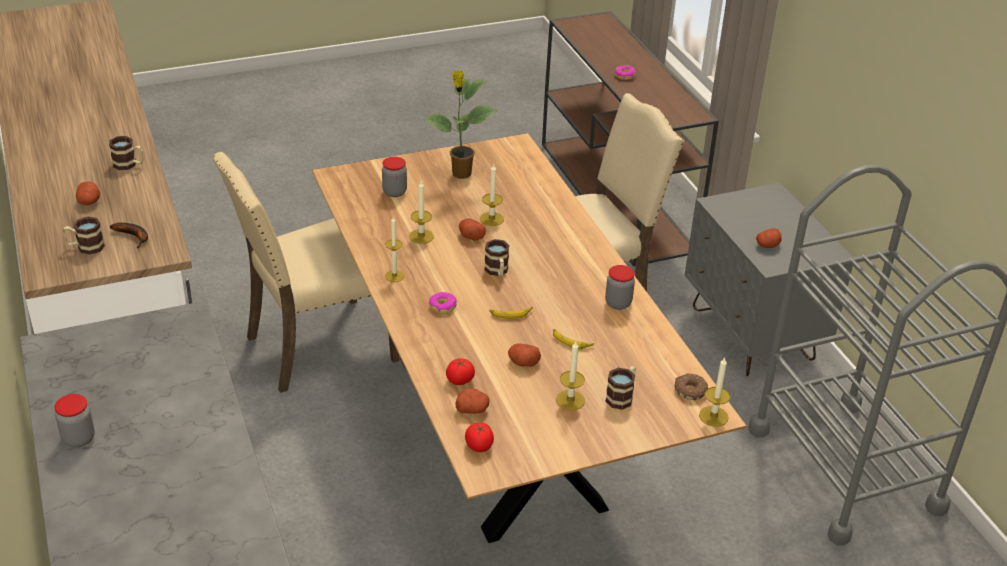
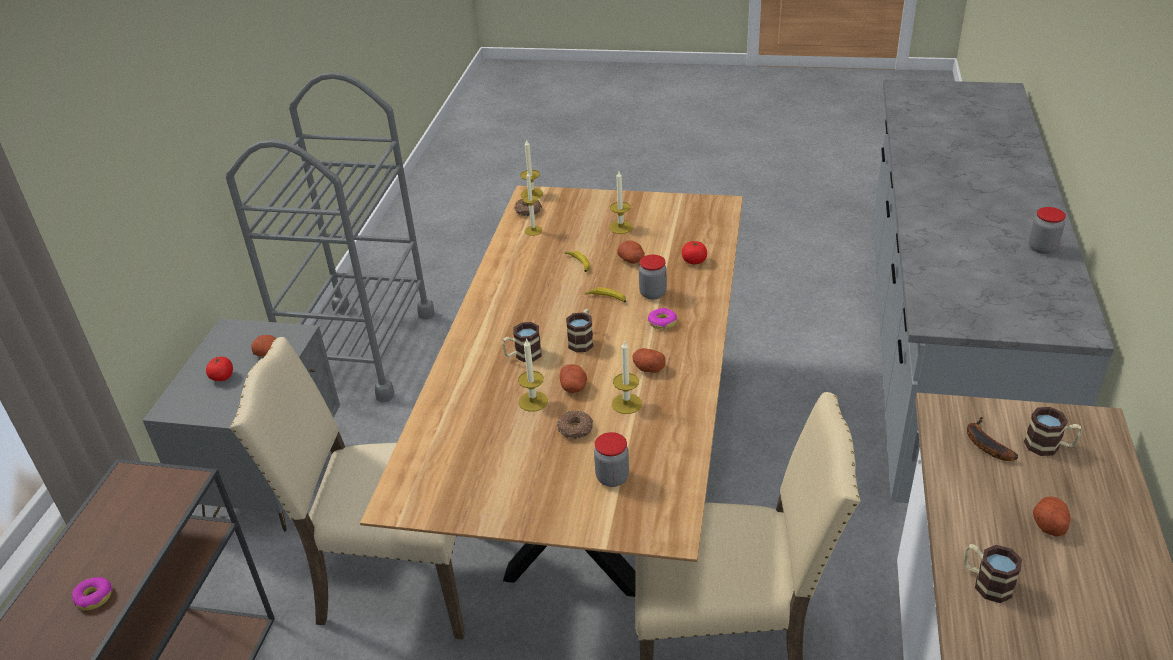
camera: 145 degrees left, 0 degrees up
(394, 276) = (687, 366): candle -> candle (533, 230)
(444, 211) = (575, 429): none -> donut
(460, 174) = (510, 478): potted plant -> none
(472, 409) = (699, 240): potato -> potato (648, 368)
(479, 446) = (713, 218): tomato -> tomato (222, 377)
(618, 303) = (506, 281): jar -> jar (653, 293)
(622, 396) = (580, 220): mug -> mug (523, 355)

